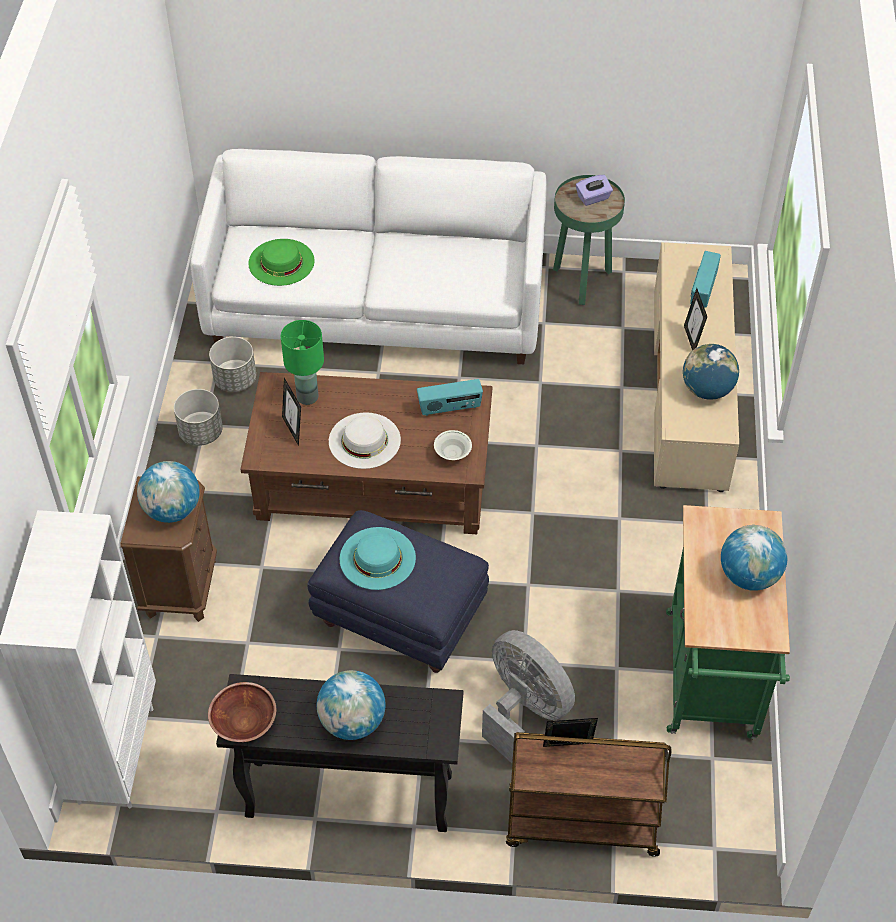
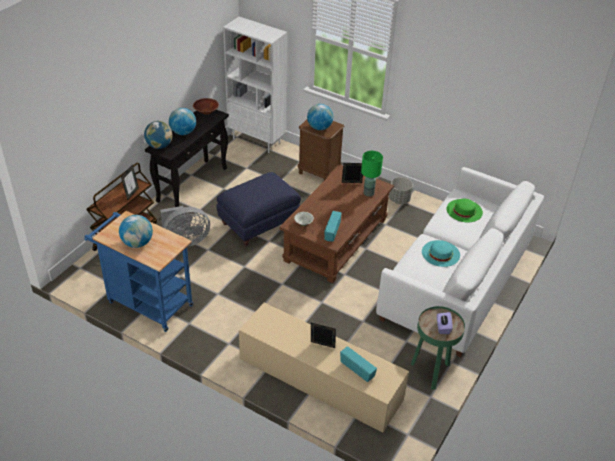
camera: 115 degrees right, 10 degrees down
(235, 380) = (426, 218): grey planter -> none
(364, 440) = (331, 201): white hat -> none
(377, 558) = (265, 185): turquoise hat -> turquoise hat (440, 253)
(707, 390) = (282, 335): globe -> globe (159, 146)
(712, 684) = (146, 302): green cart -> blue cart

